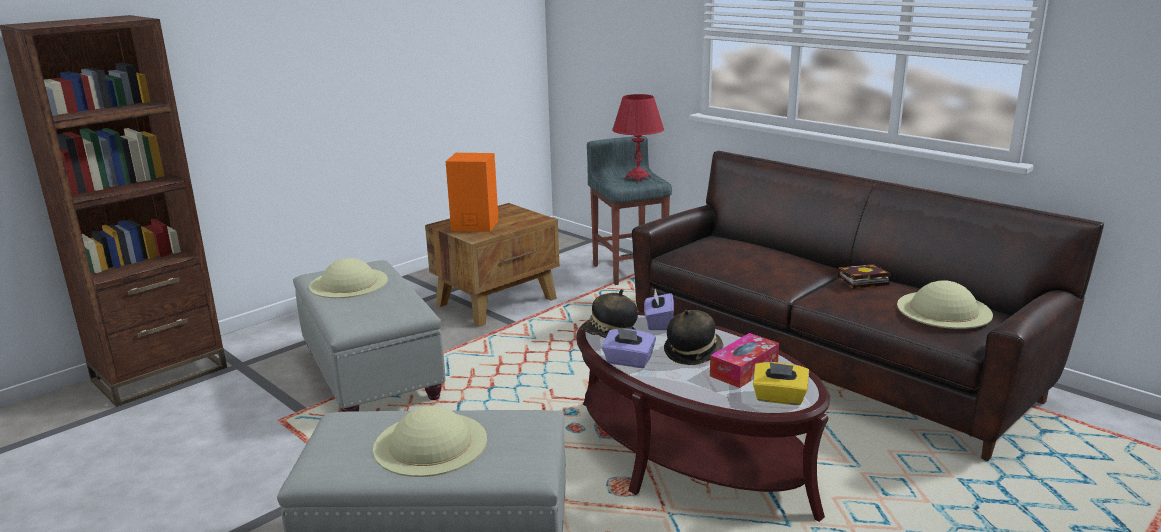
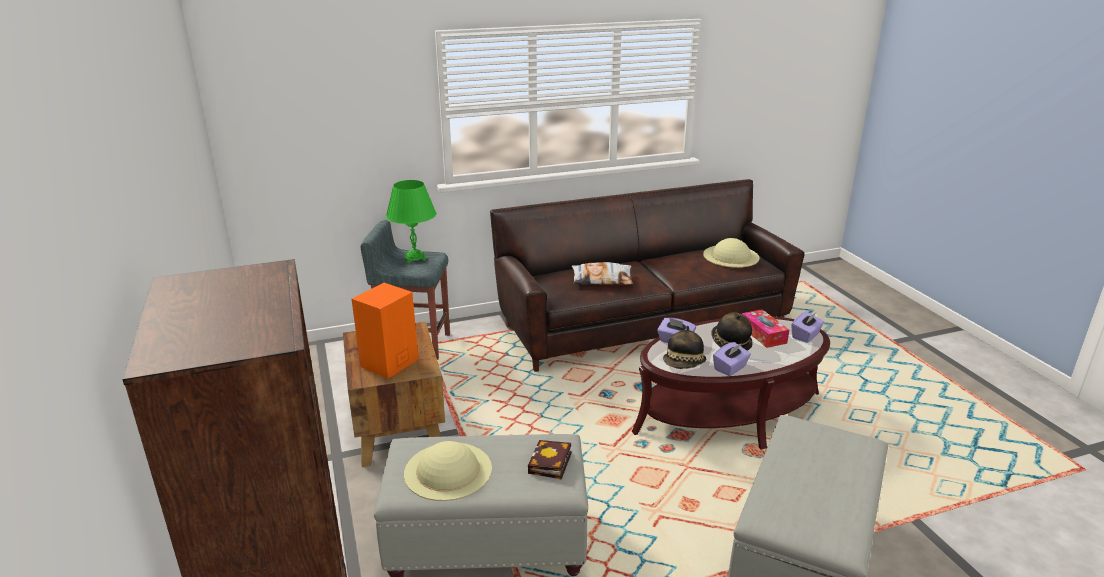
camera: 65 degrees left, 5 degrees up
(430, 443) = (818, 478): beige hat -> none
(638, 178) = (415, 258): red table lamp -> green table lamp
(746, 259) = (602, 279): none -> pillow
(779, 398) = (806, 336): yellow tissue box -> purple tissue box
(861, 281) = (673, 261): book -> book (550, 465)

